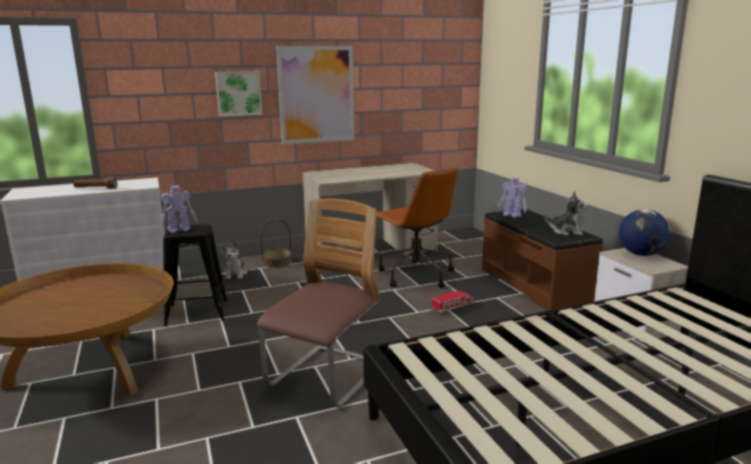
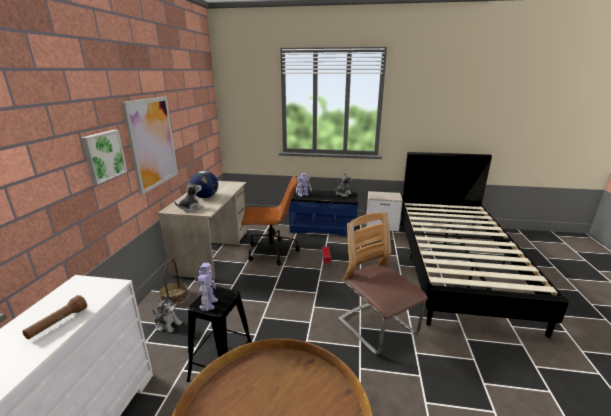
camera: 60 degrees left, 5 degrees up
(328, 175) = (191, 208): none -> plush toy
(535, 285) = (323, 228): brown bench -> blue bench
(641, 254) = (379, 194): globe -> globe (205, 197)

